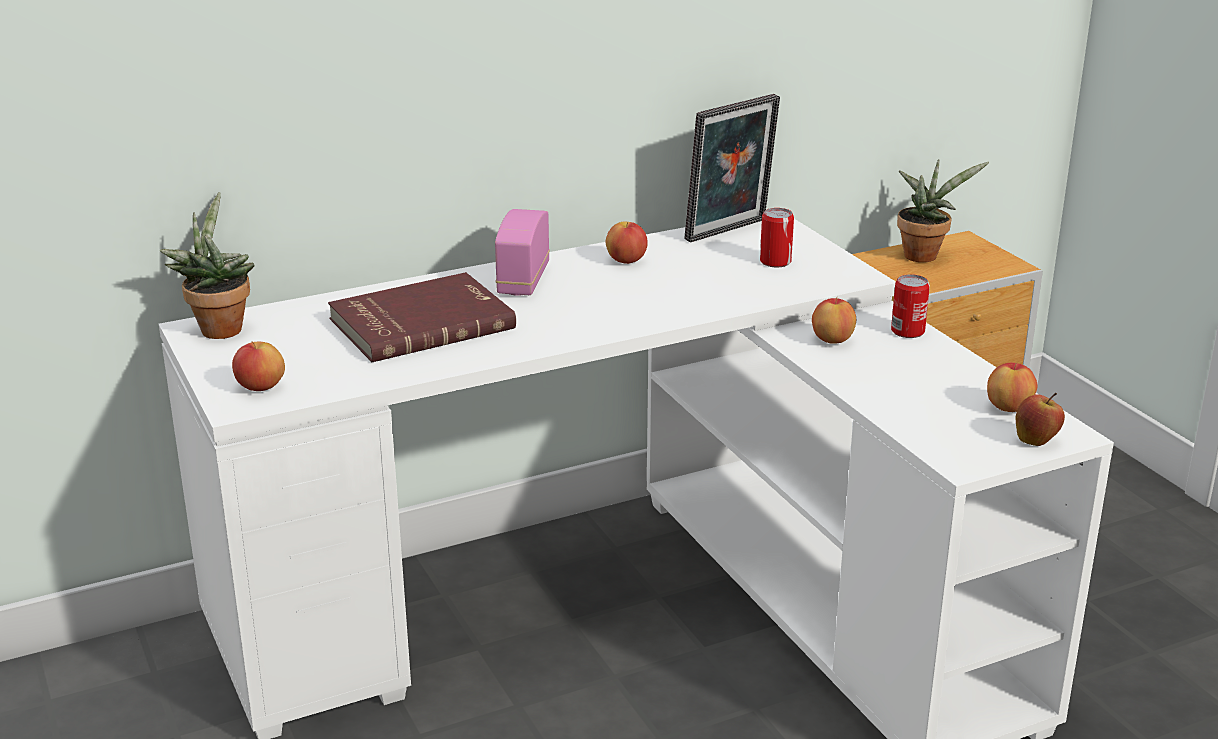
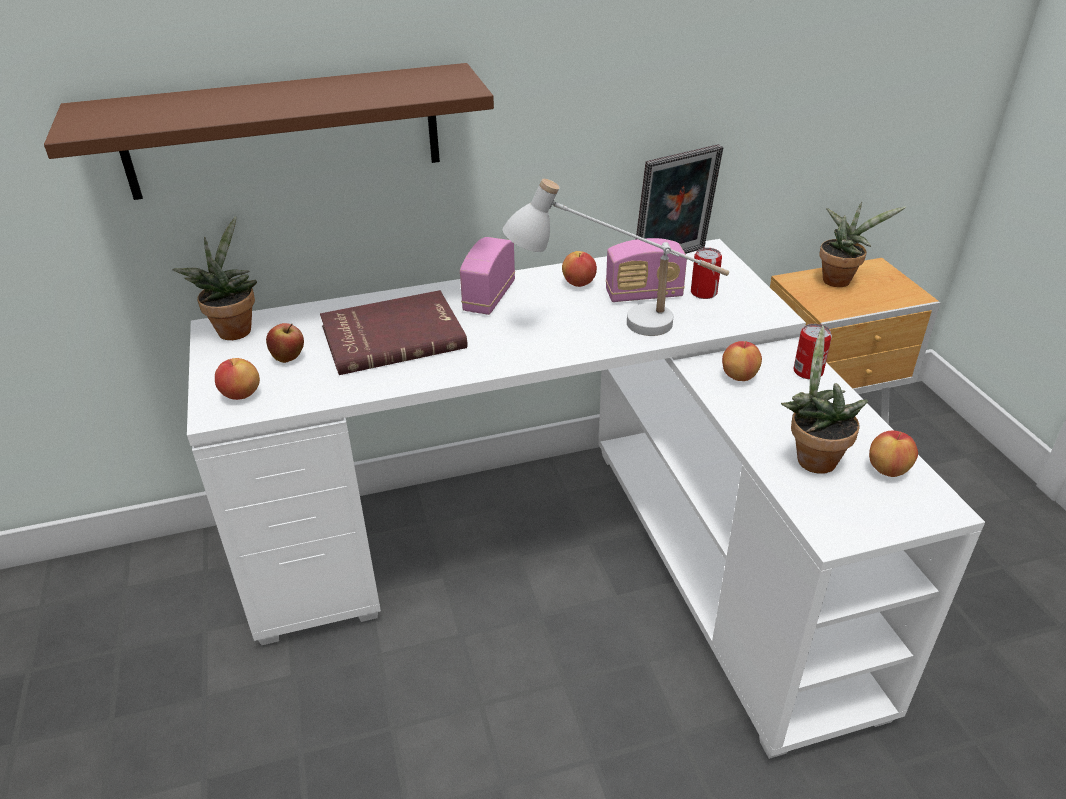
camera: 10 degrees right, 10 degrees up
(284, 88) = (283, 132): none -> brown shelf
(681, 297) = (615, 325): none -> white table lamp
(706, 267) = (644, 295): none -> radio
(927, 403) = (812, 457): none -> potted plant
(1036, 441) = (909, 513): apple -> apple (289, 358)

